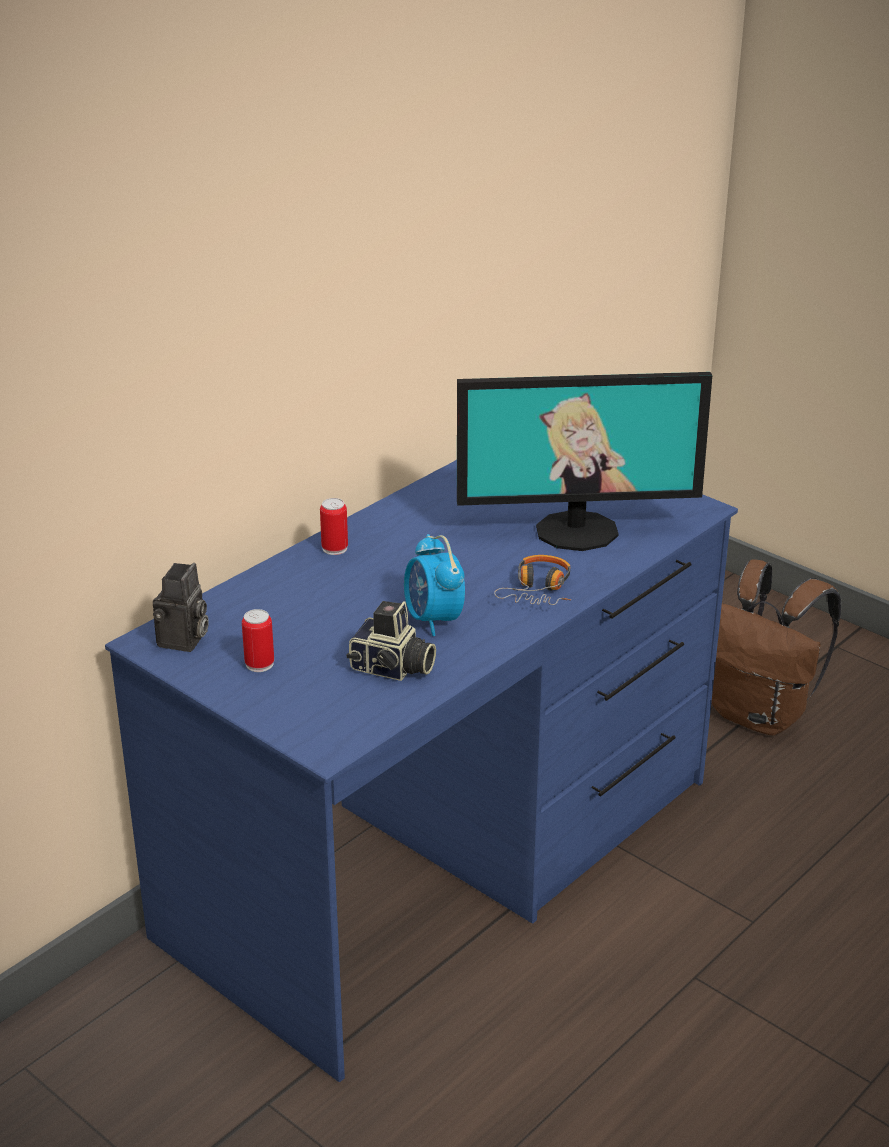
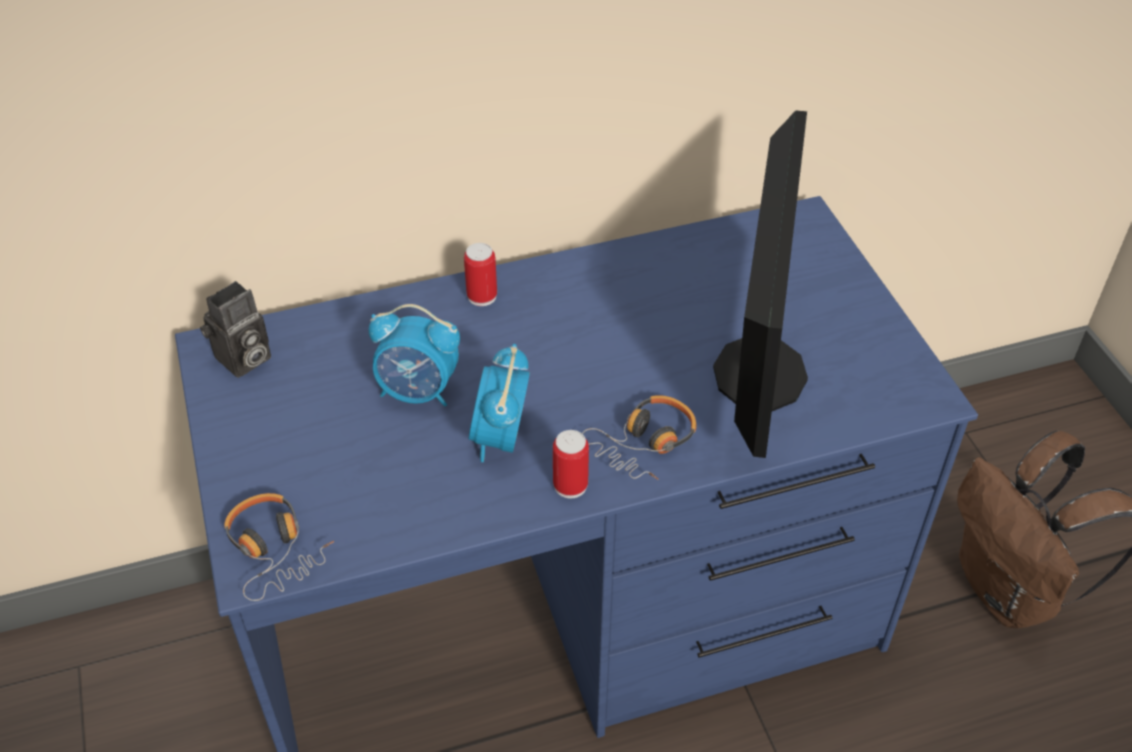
camera: 30 degrees right, 15 degrees up
(259, 664) = (285, 423): can -> can (570, 485)
(331, 732) = (274, 550): none -> headphones
(344, 614) = (418, 391): none -> alarm clock
(392, 669) = (404, 489): camera -> none
(577, 530) = (757, 373): monitor -> monitor turned 105 degrees counterclockwise

